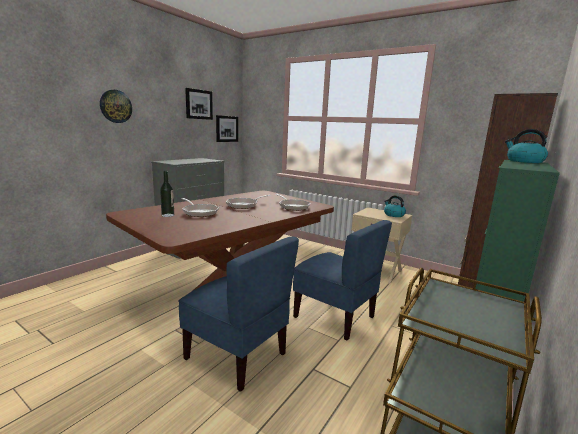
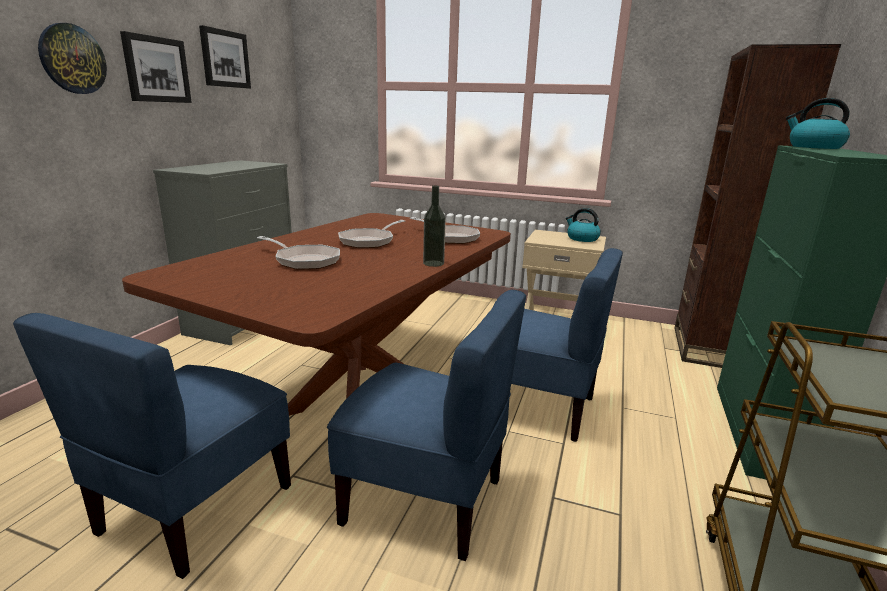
camera: 15 degrees left, 5 degrees up
(120, 337) = (195, 509): none -> blue chair
(168, 215) = (251, 271): bottle -> bottle (433, 263)
(226, 129) = (274, 105): picture -> picture (156, 69)

